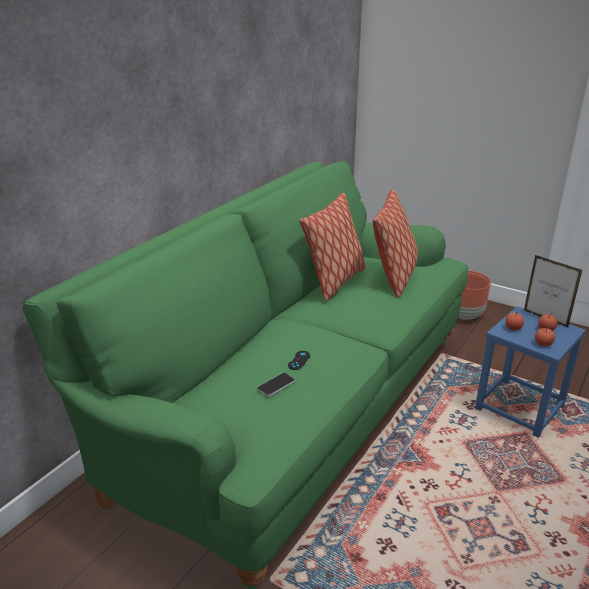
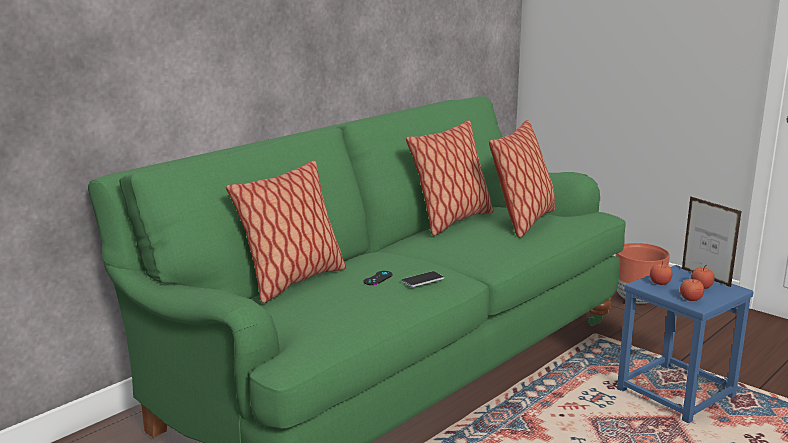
camera: 10 degrees right, 10 degrees down
(222, 369) = (293, 282): none -> pillow
(276, 385) = (343, 295): phone -> phone (422, 280)

